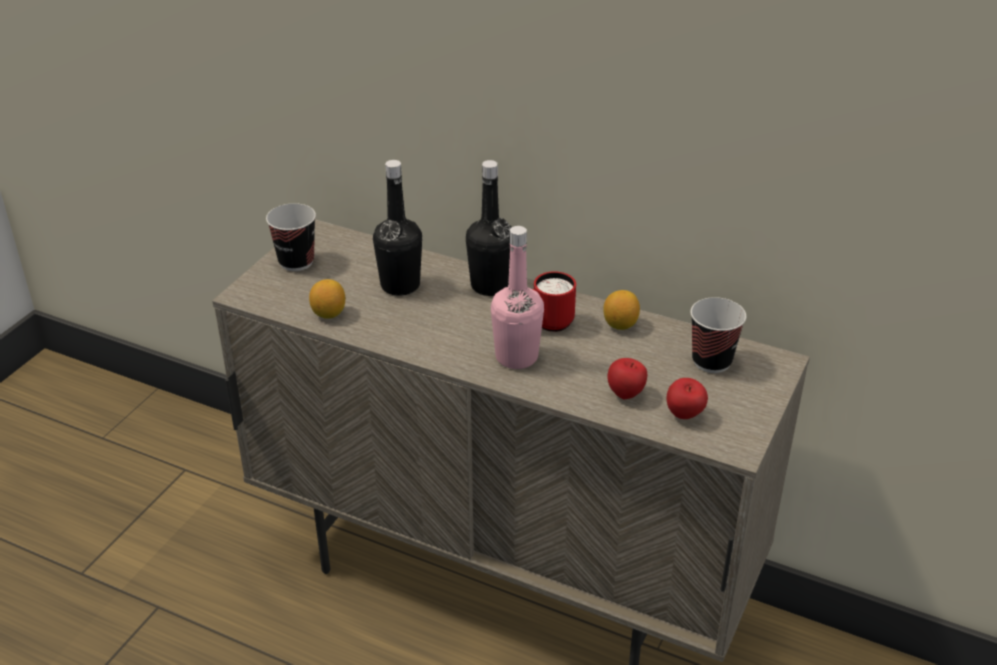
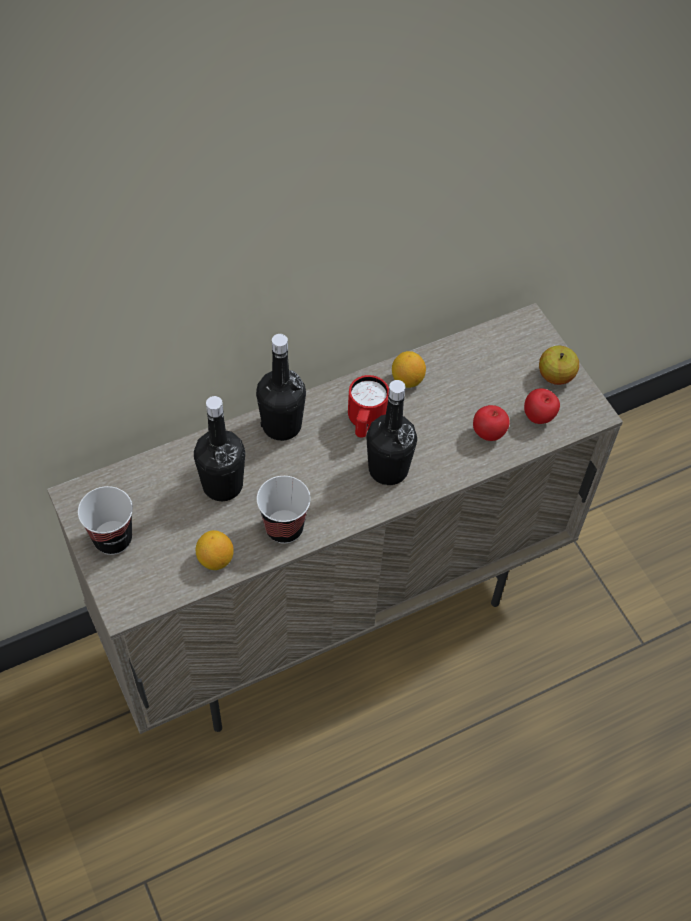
camera: 55 degrees left, 20 degrees up
(516, 357) = (388, 469): pink bottle -> black bottle
(711, 361) = (495, 359): cup -> cup (284, 528)
(745, 405) = (555, 376): none -> apple

